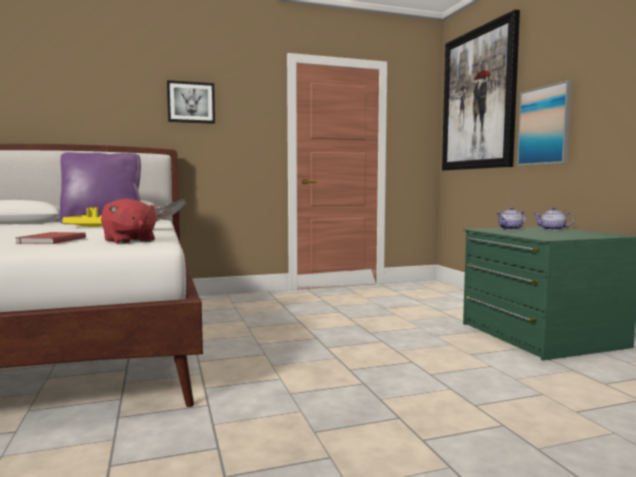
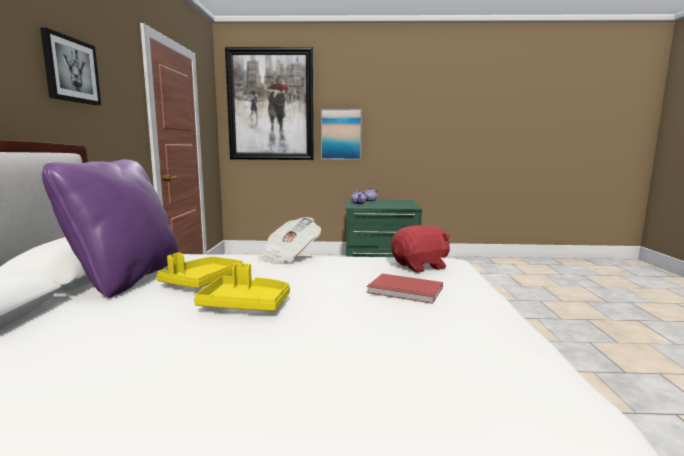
camera: 70 degrees left, 5 degrees up
(37, 230) = (246, 304): none -> yellow tray

